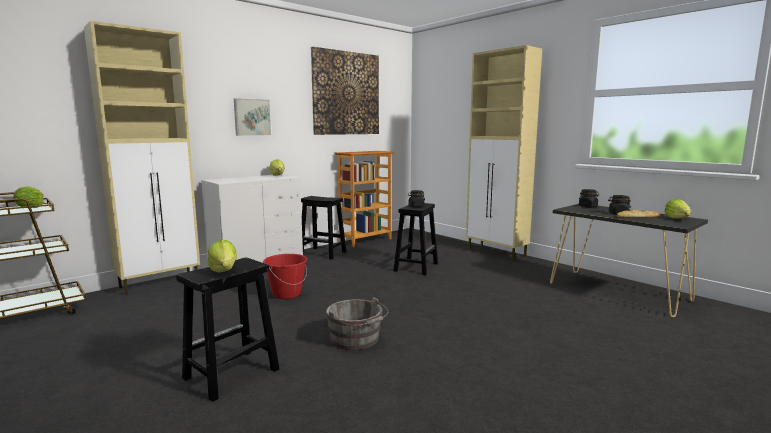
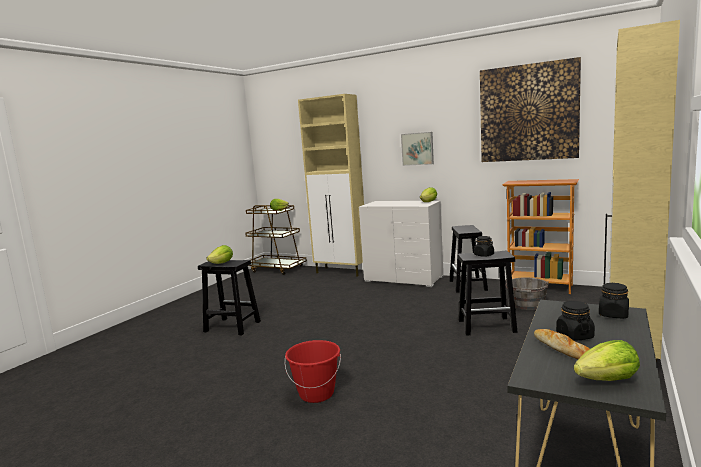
camera: 70 degrees right, 0 degrees up
(286, 294) = (356, 303): red bucket -> red bucket (316, 394)
(356, 339) = (294, 344): grey bucket -> grey bucket (526, 304)

